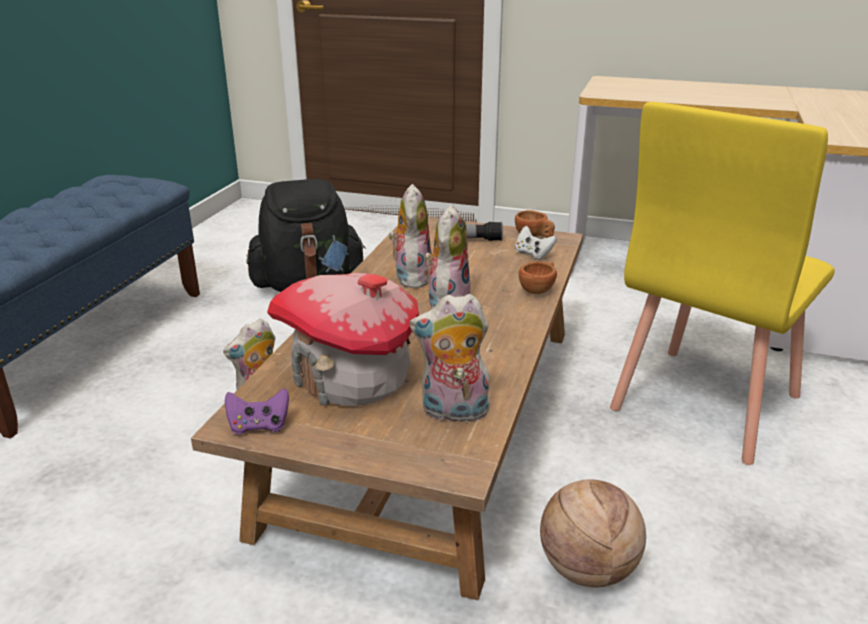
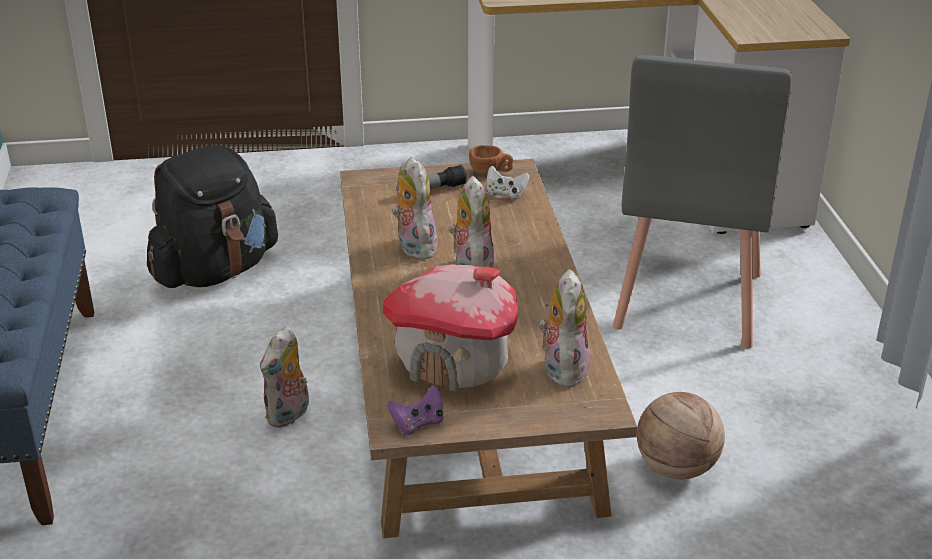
camera: 25 degrees left, 5 degrees up
(453, 413) = (562, 368): plush toy -> plush toy turned 120 degrees clockwise
(539, 289) = (540, 233): brown cup -> none
(703, 402) = (687, 301): yellow chair -> grey chair

